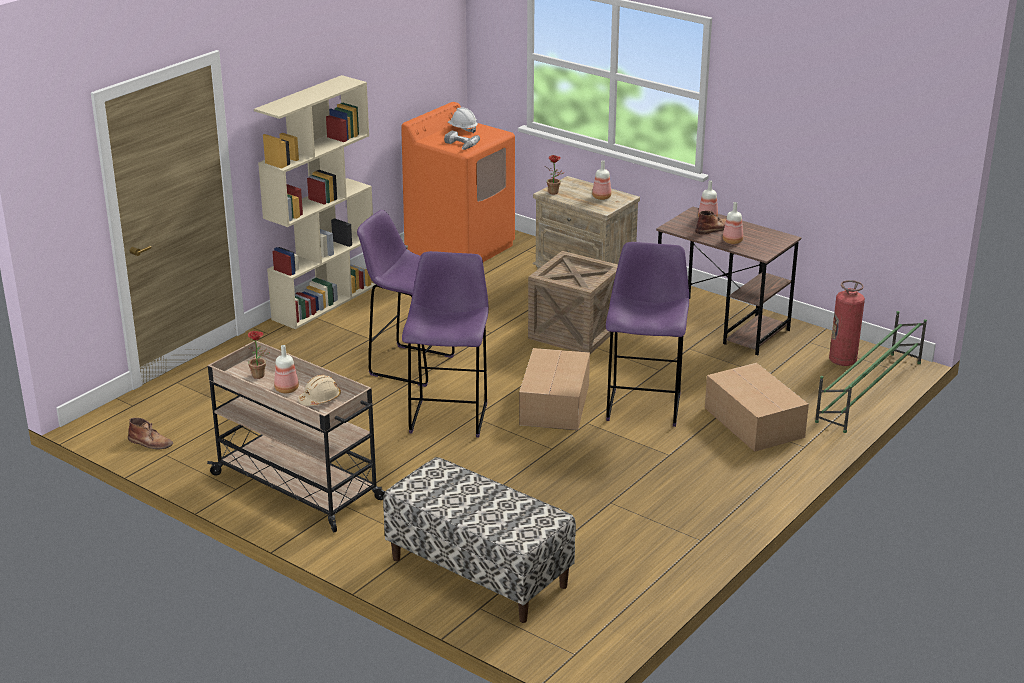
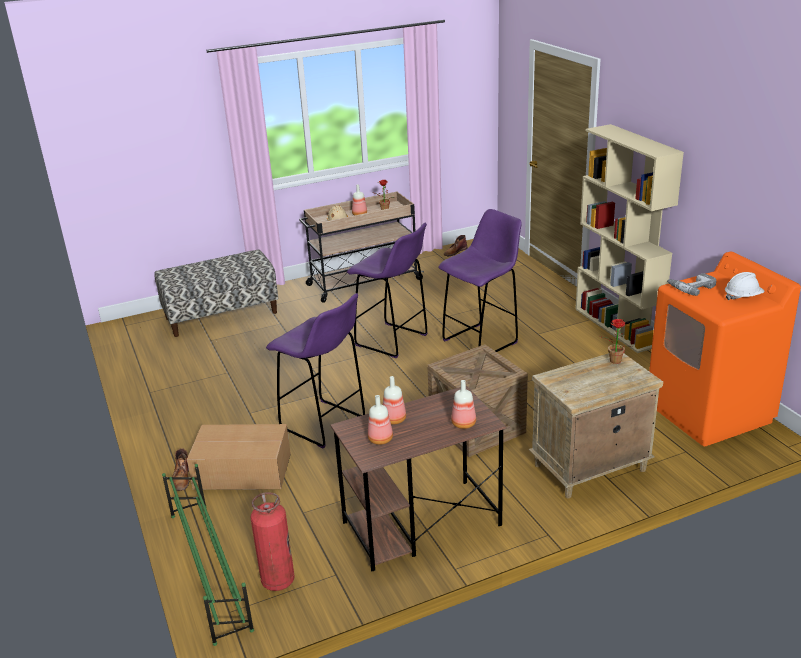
camera: 120 degrees right, 0 degrees up
(555, 403) = (368, 385): cardboard box -> none
(601, 197) = (583, 384): bottle -> bottle (380, 439)
(714, 228) = (434, 419): brown boot -> brown boot (182, 478)

